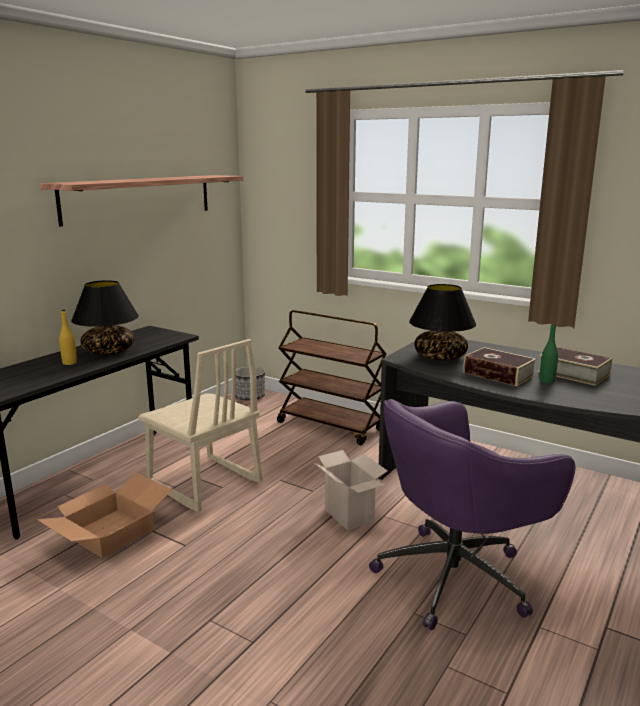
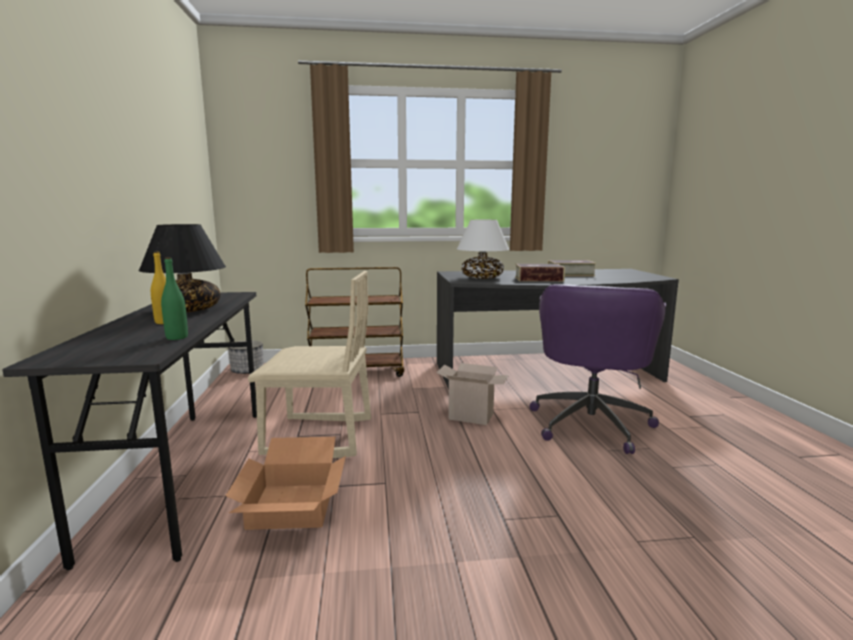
camera: 40 degrees left, 5 degrees down
(139, 198) = (155, 143): shelf -> none
(440, 357) = (482, 277): black table lamp -> white table lamp
(547, 381) = (569, 278): green bottle -> green bottle (177, 337)

